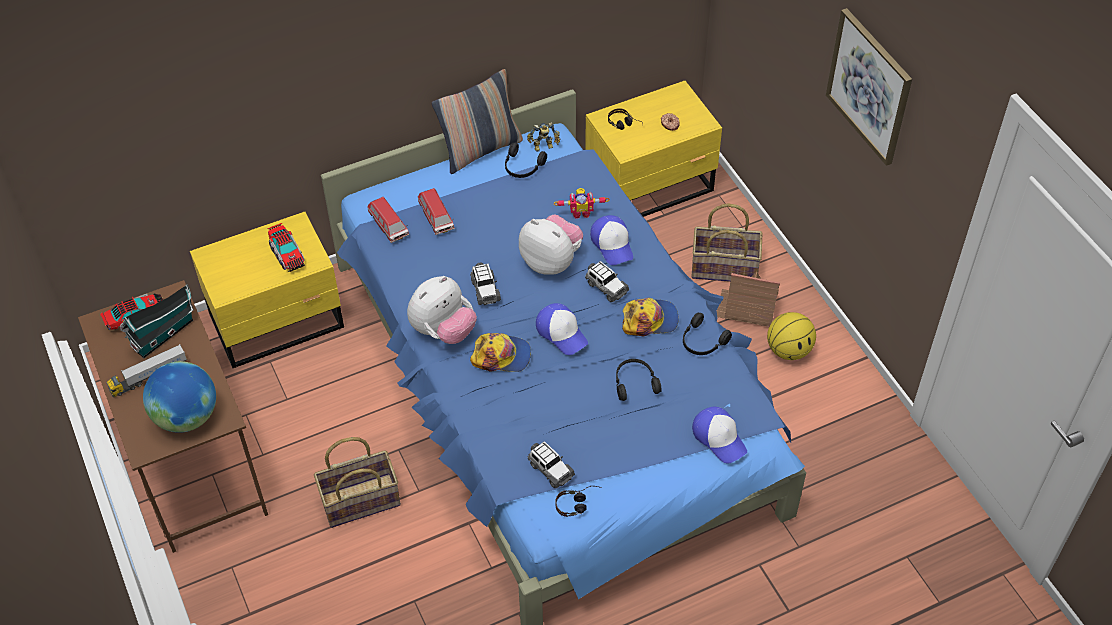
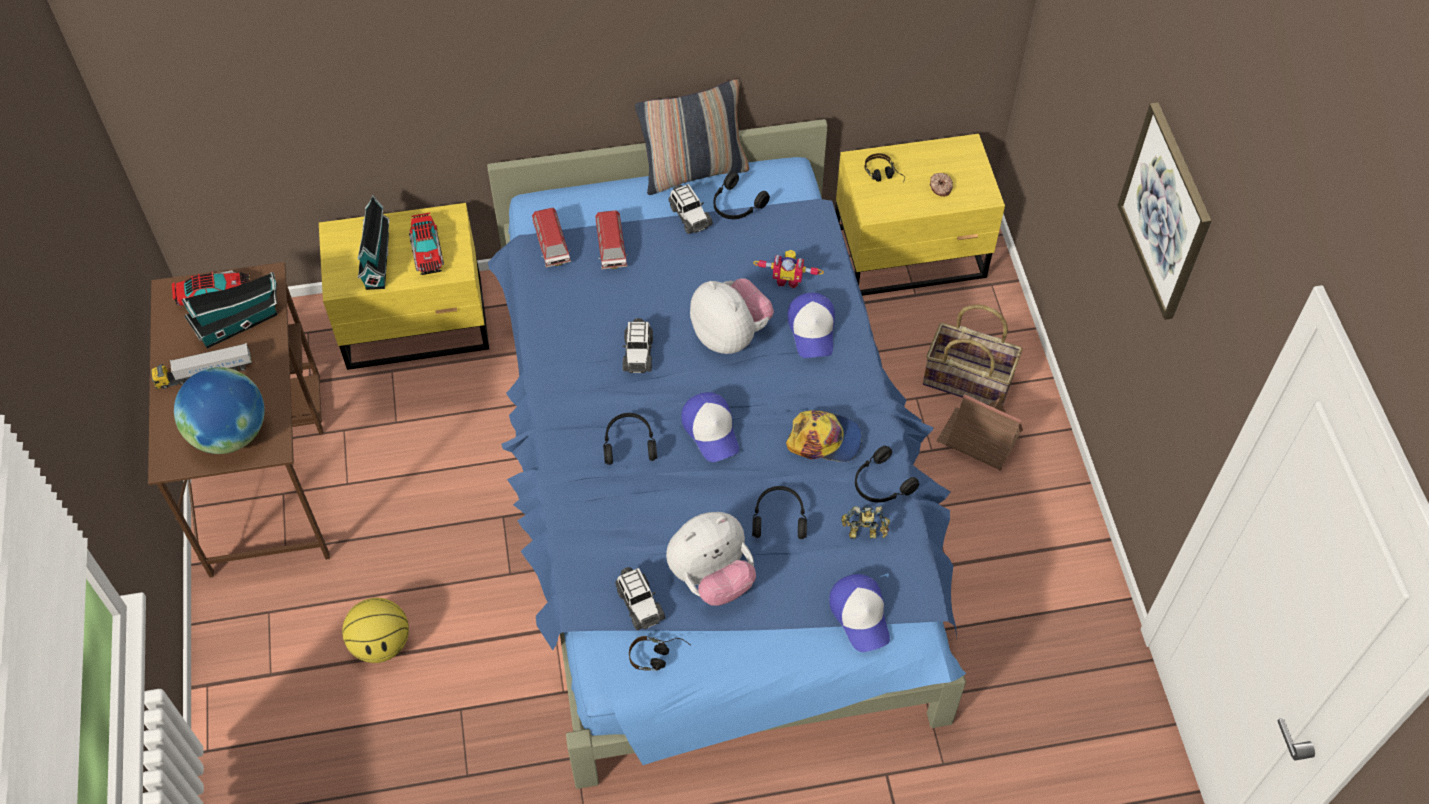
camera: 15 degrees right, 5 degrees up
(248, 267) = (377, 258): none -> toy house
(360, 500) = (439, 568): basket -> none
(443, 331) = (571, 393): plush toy -> plush toy (711, 577)
(501, 356) = (629, 443): cap -> black headphones
(544, 147) = (772, 184): toy robot -> toy robot (864, 533)
(606, 287) = (785, 384): toy car -> toy car (689, 216)
(789, 350) = (1014, 506): basketball -> basketball (381, 644)

